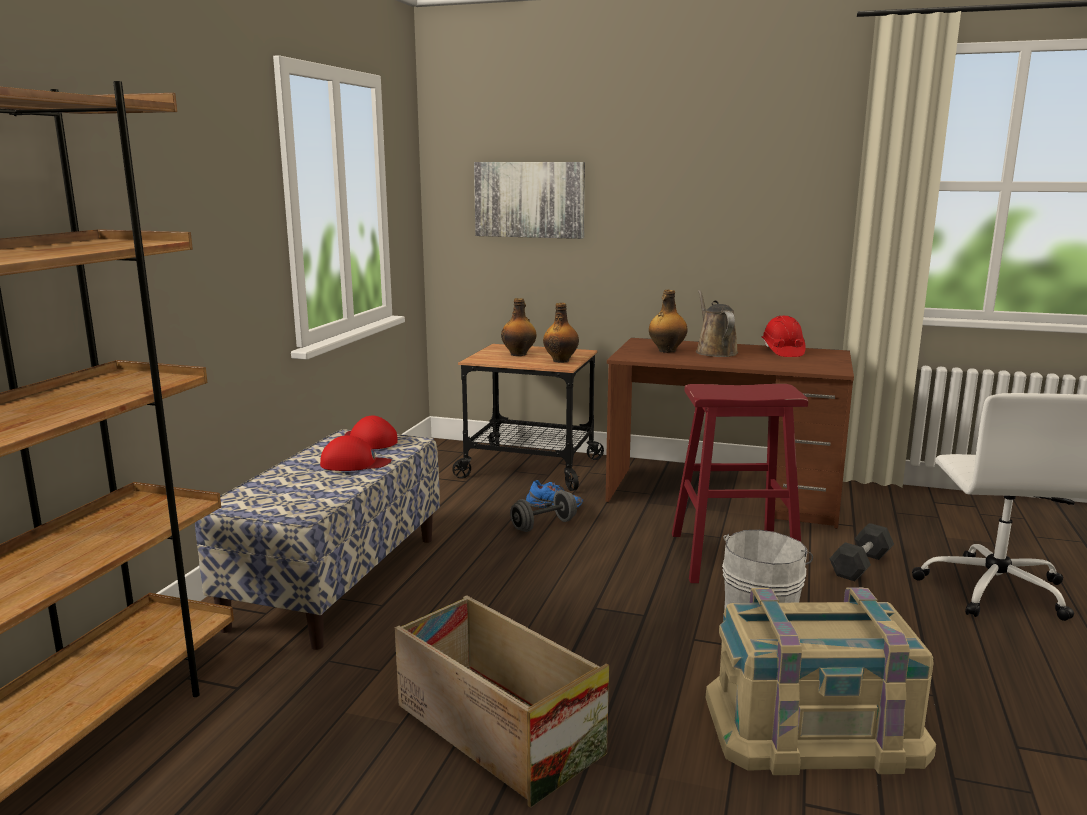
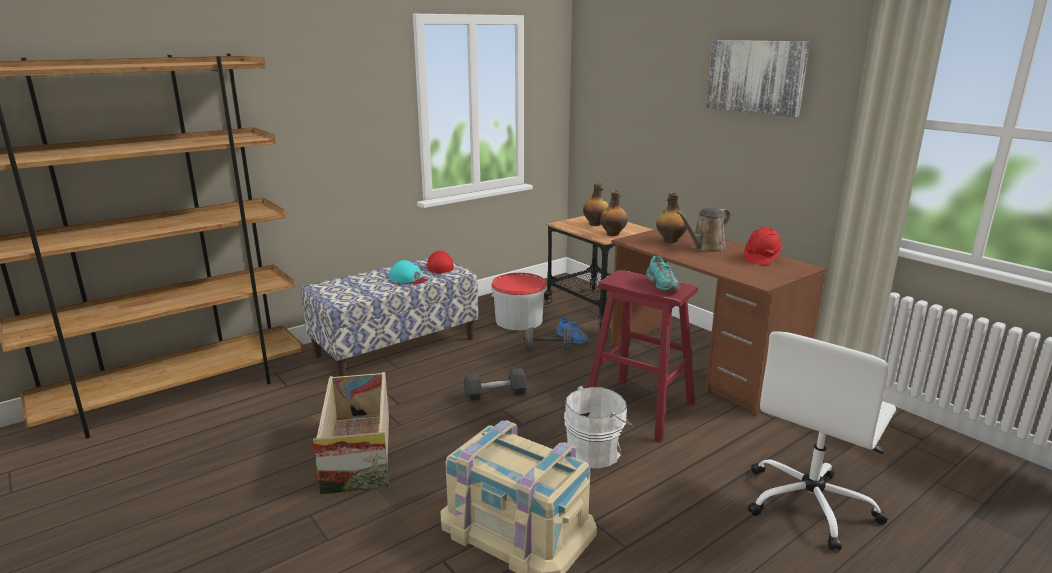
camera: 35 degrees right, 5 degrees up
(354, 463) = (408, 278): red cap -> turquoise cap
(458, 503) = (519, 320): none -> bucket
(529, 199) = (629, 107): picture -> picture (756, 76)
(714, 352) = (705, 248): brown watering can -> brown watering can turned 150 degrees counterclockwise
(762, 389) = (662, 285): none -> turquoise shoe
(860, 565) = (726, 447): black dumbbell -> black dumbbell (495, 394)

